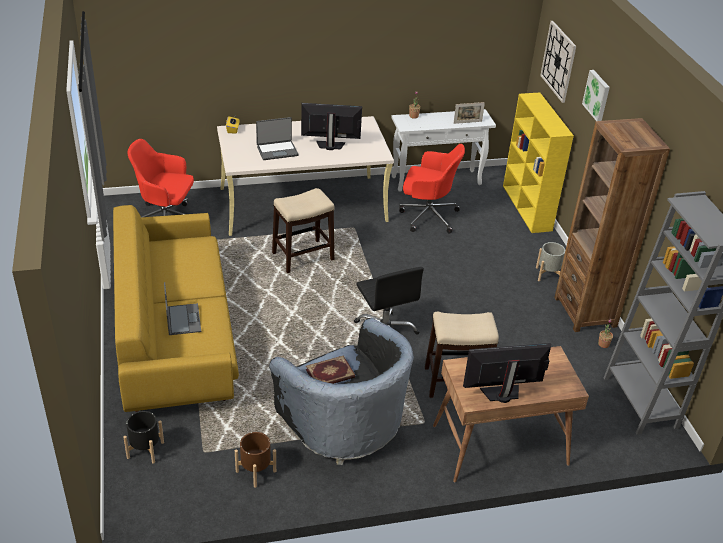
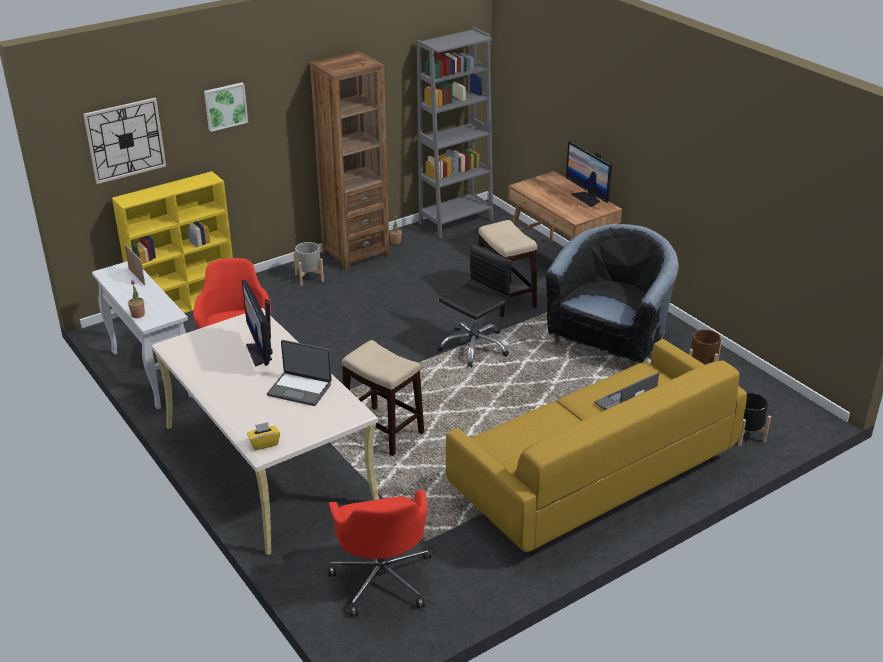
camera: 110 degrees left, 5 degrees down
(277, 150) = (300, 389): laptop -> laptop turned 150 degrees clockwise
(330, 374) = (610, 304): book -> none

